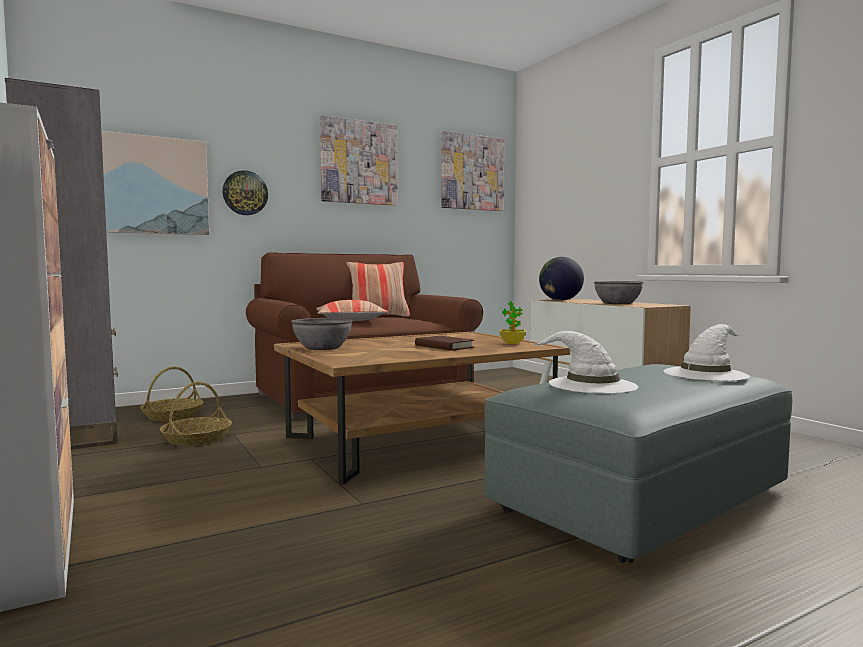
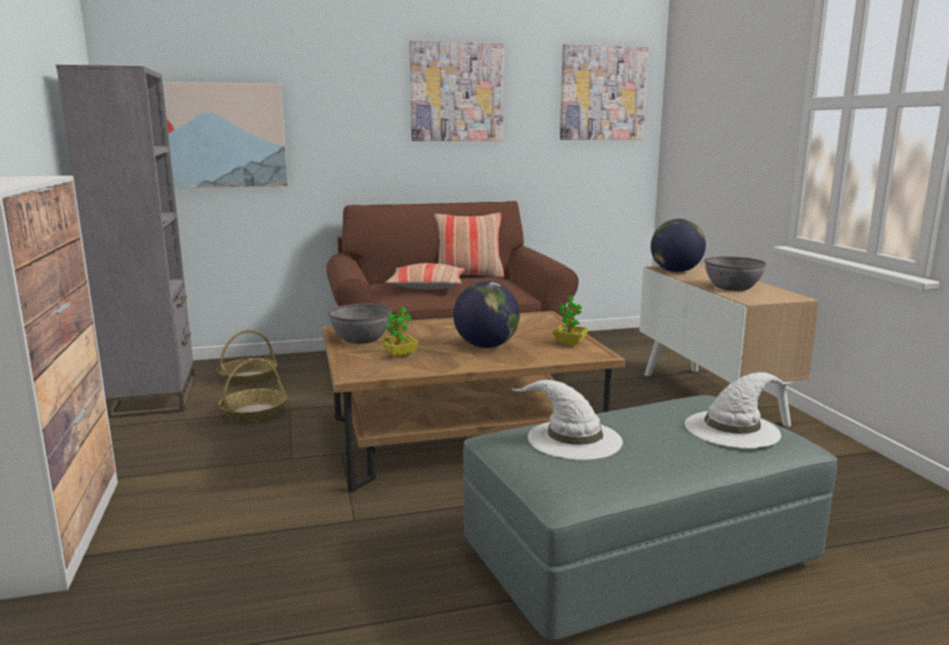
camera: 15 degrees right, 10 degrees up
(245, 193) = (326, 137): wall clock -> none
(372, 353) = (399, 355): none -> potted plant
(444, 347) = (486, 346): brown book -> globe

